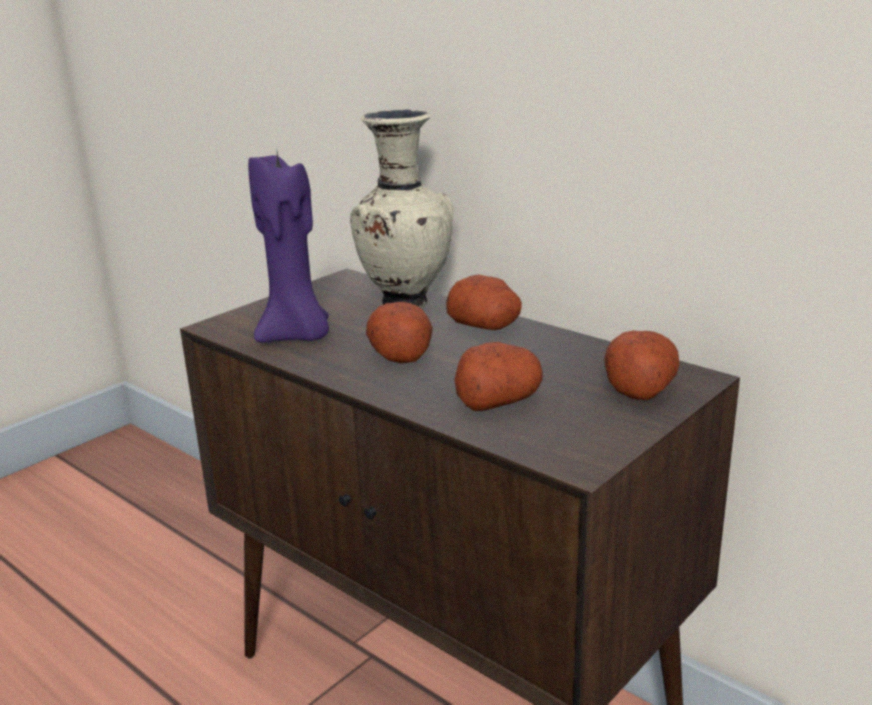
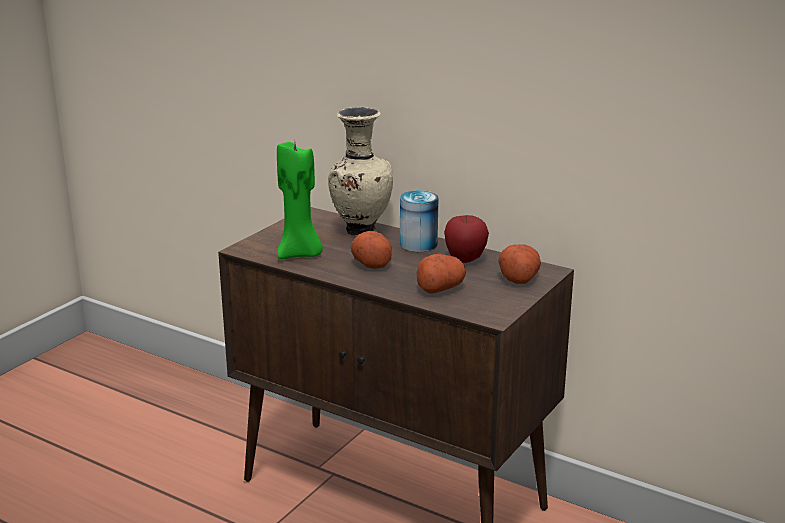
camera: 10 degrees left, 0 degrees up
(297, 336) = (300, 254): purple candle -> green candle
(486, 326) = (418, 244): potato -> can
(554, 354) = (465, 260): none -> apple

